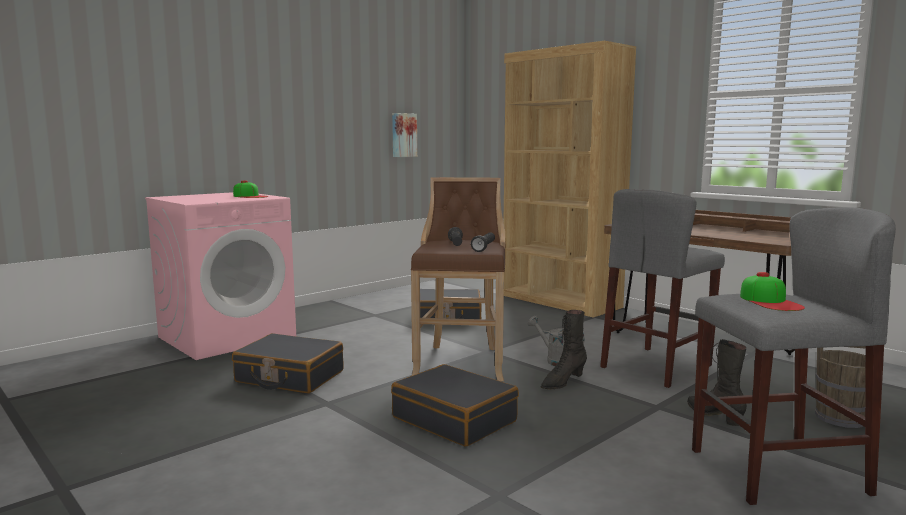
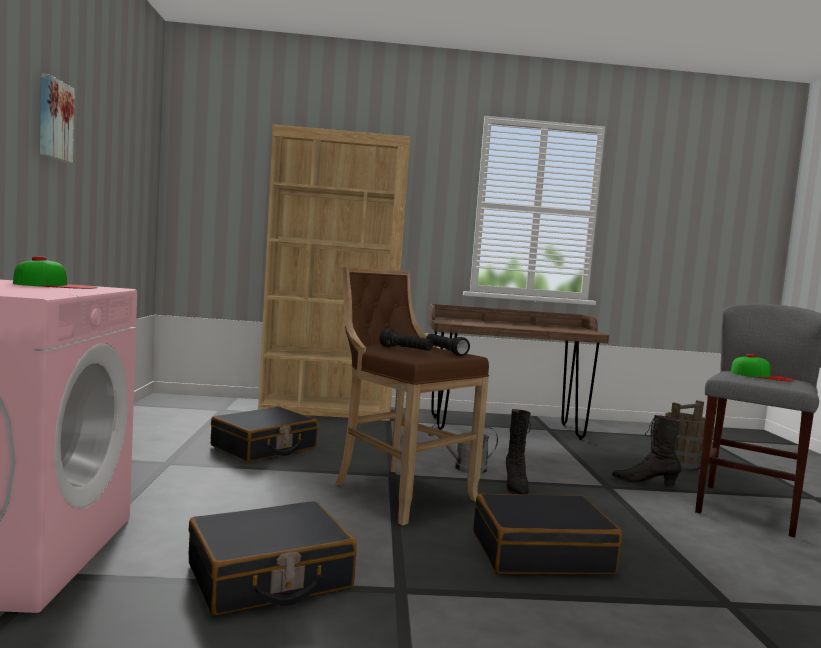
camera: 50 degrees left, 5 degrees down
(403, 135) = (117, 204): picture -> picture (53, 119)
(657, 366) = (530, 454): grey stool -> none

